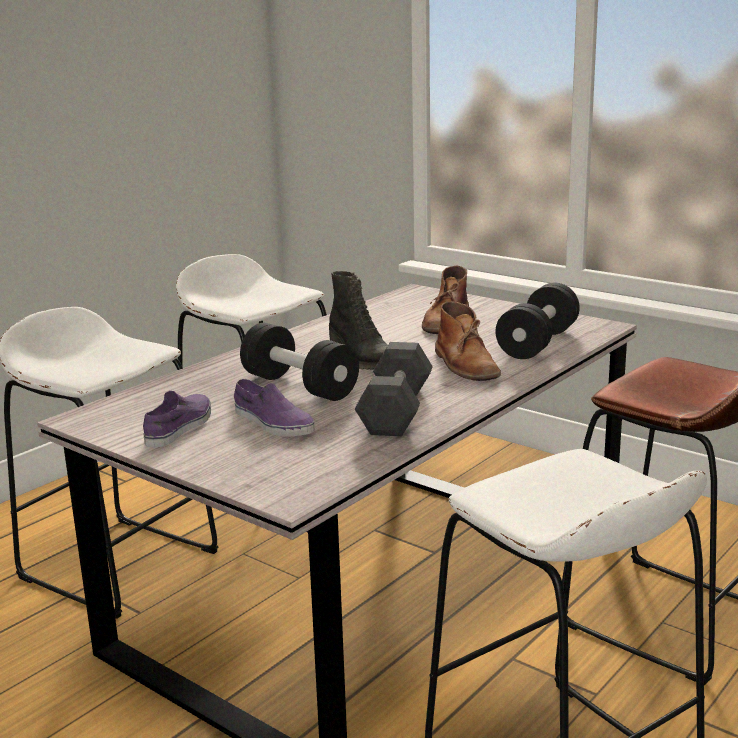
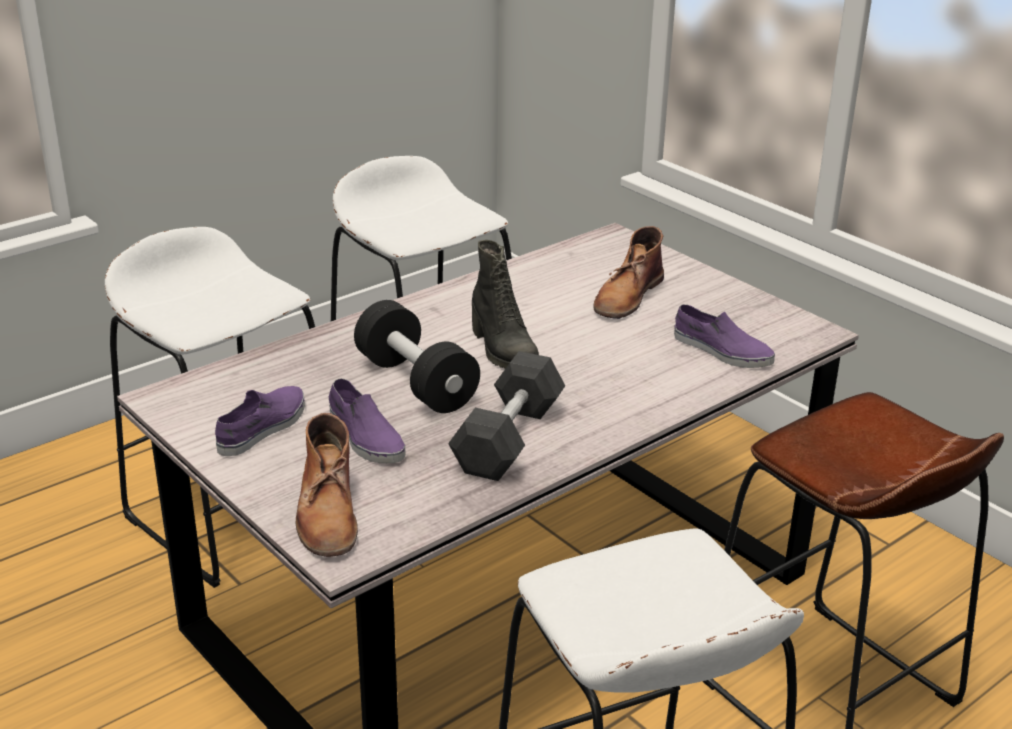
camera: 10 degrees right, 10 degrees up
(466, 365) = (619, 375): brown boot -> brown boot (327, 513)
(538, 343) = (721, 350): black dumbbell -> purple shoe

